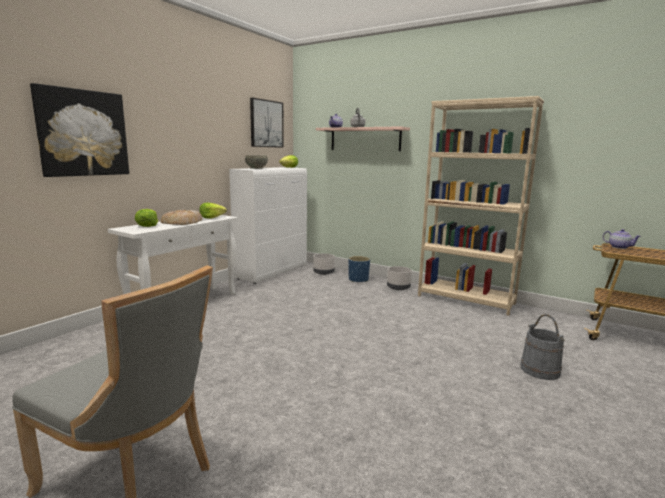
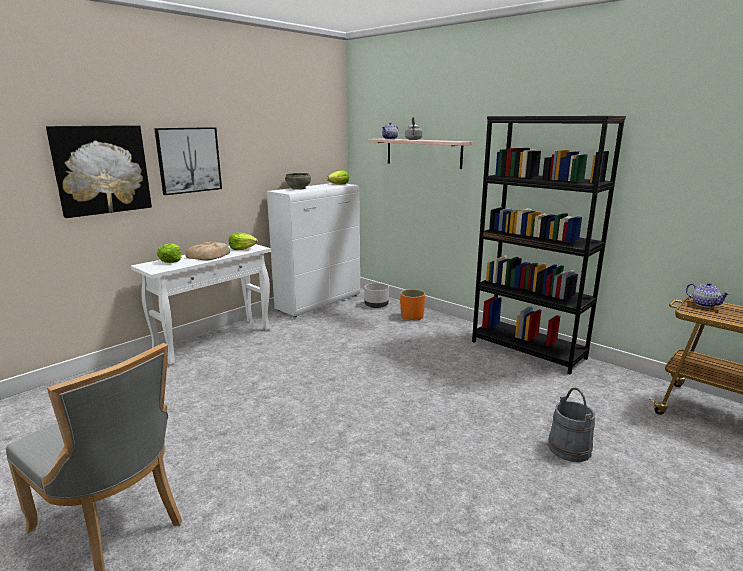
camera: 10 degrees right, 5 degrees up
(266, 124) = (312, 135): picture -> picture (189, 160)
(358, 280) = (412, 316): blue planter -> orange planter
(398, 287) = (454, 329): grey planter -> none
(466, 300) = (528, 350): beige bookcase -> black bookcase

